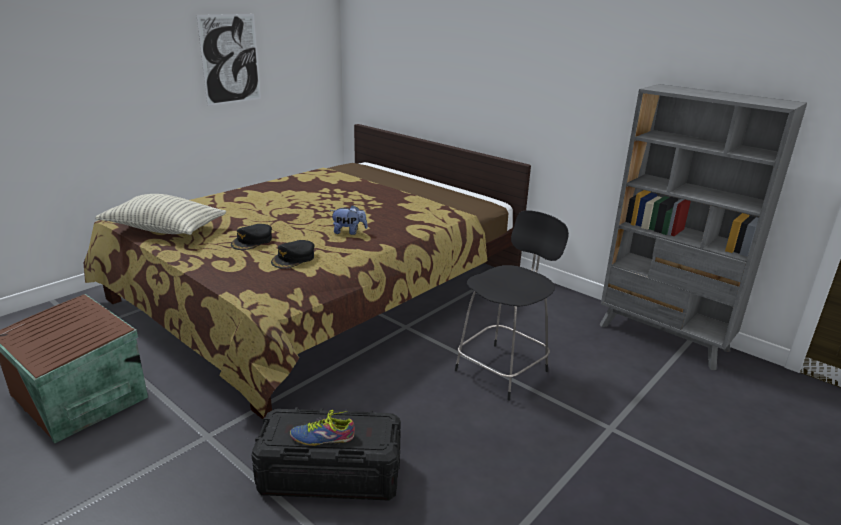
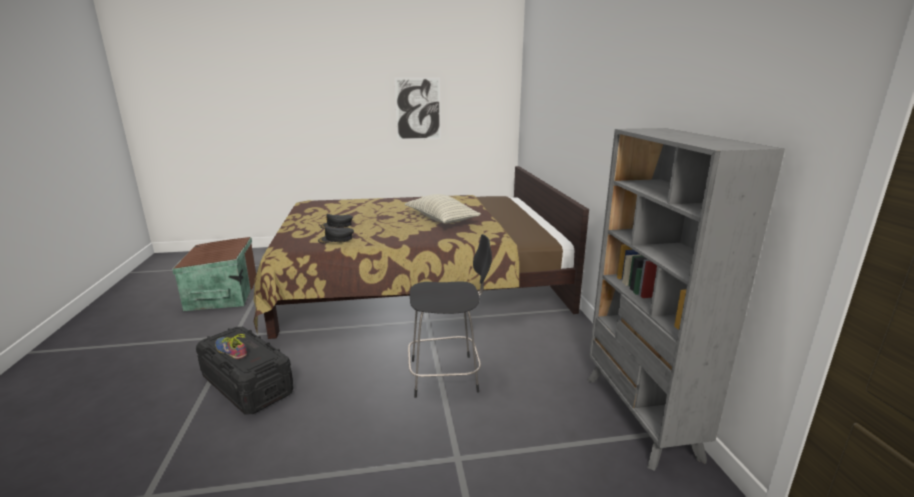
camera: 40 degrees right, 5 degrees down
(164, 230) = (311, 210): pillow -> pillow (441, 220)
(349, 232) = (399, 233): plush toy -> none

